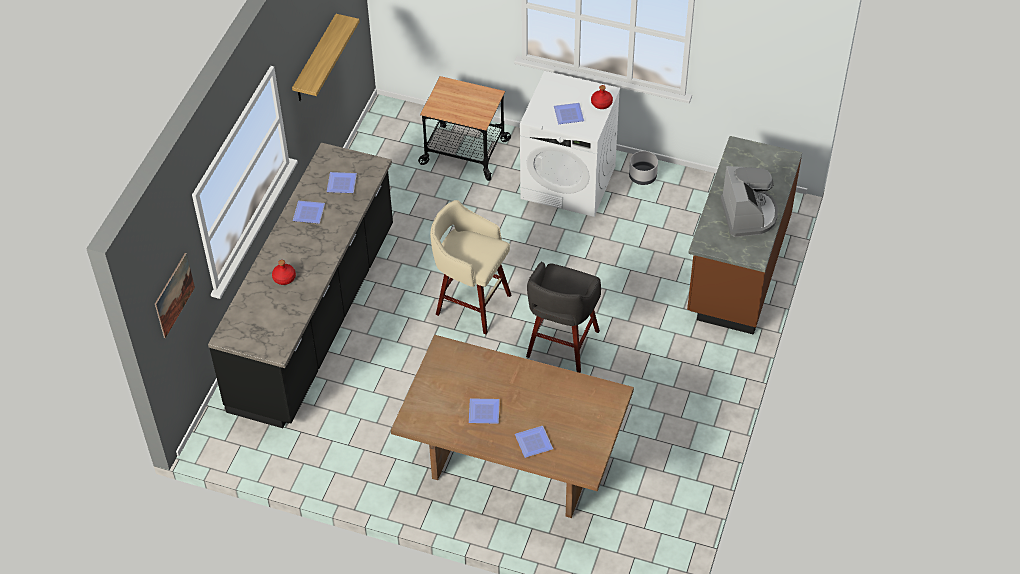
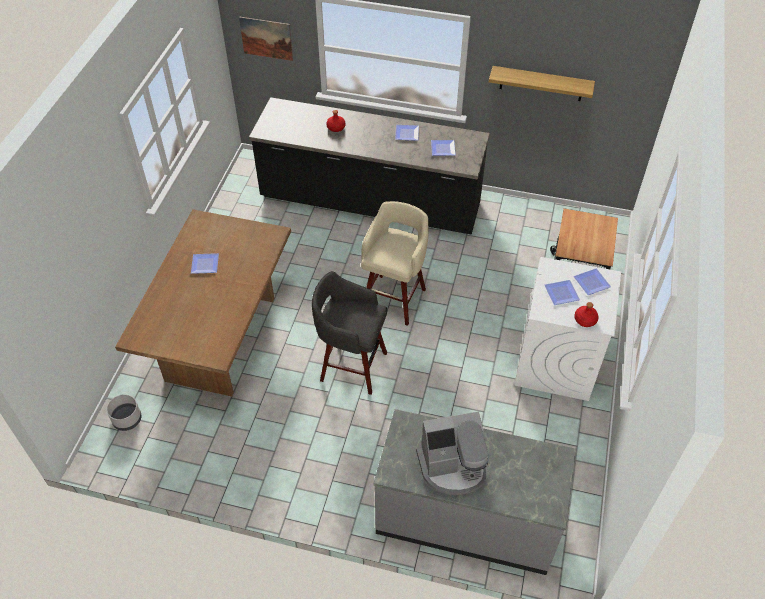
camera: 85 degrees right, 0 degrees up
(532, 442) = (169, 298): plate -> plate (592, 282)
(643, 176) = (579, 426): grey planter -> grey planter (127, 420)
(737, 267) = (467, 518): brown counter -> grey counter

